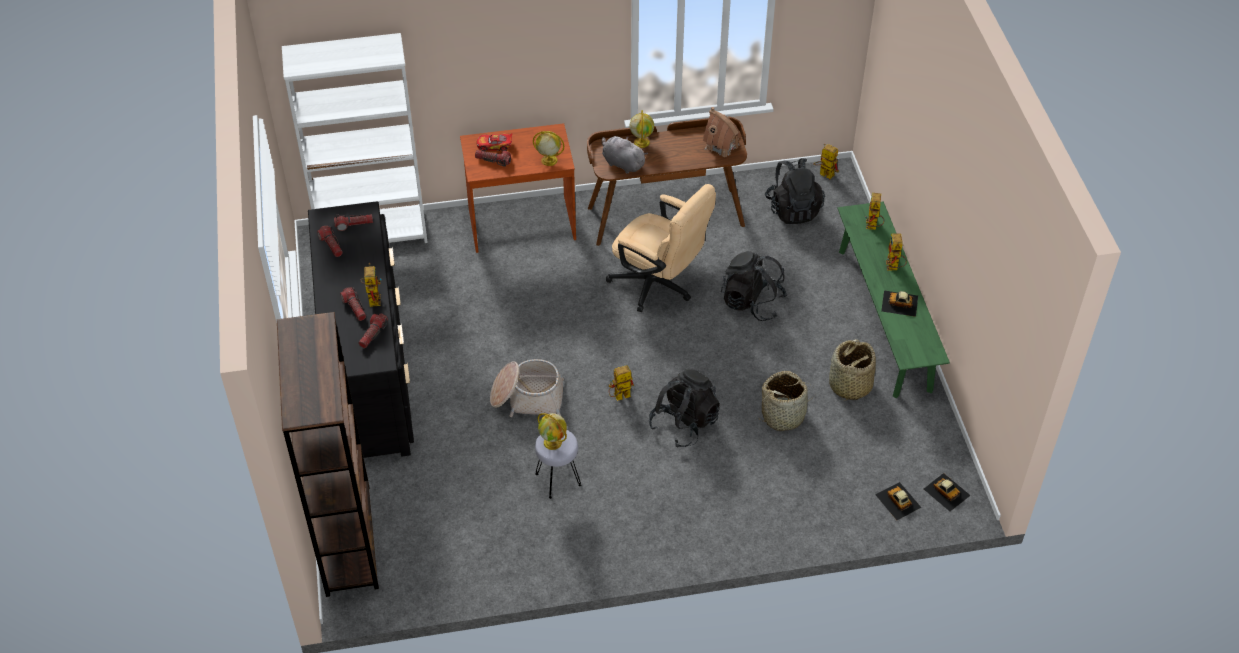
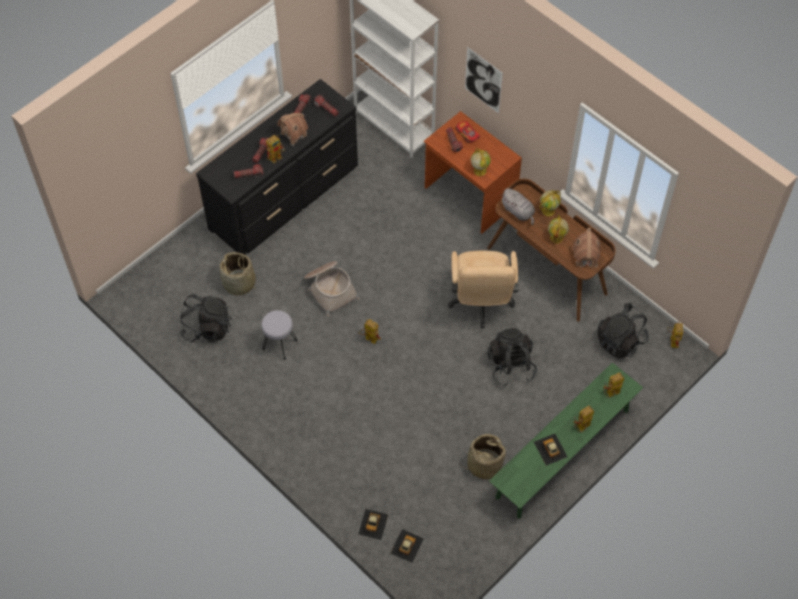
camera: 55 degrees right, 10 degrees up
(348, 539) = (160, 268): brown bookcase -> none
(359, 268) = (294, 134): none -> toy house
(483, 66) = (483, 80): none -> picture
(553, 442) = (275, 320): globe -> globe (556, 238)
(622, 163) = (518, 212): grey plush toy -> grey plush toy turned 135 degrees clockwise
(684, 423) = (376, 386): black backpack -> black backpack (207, 328)
(783, 415) = (427, 439): basket -> basket (239, 283)
(946, 491) = (437, 571): toy car -> toy car (373, 524)

